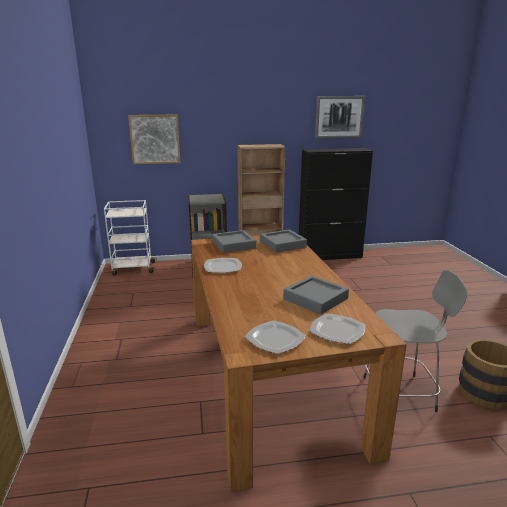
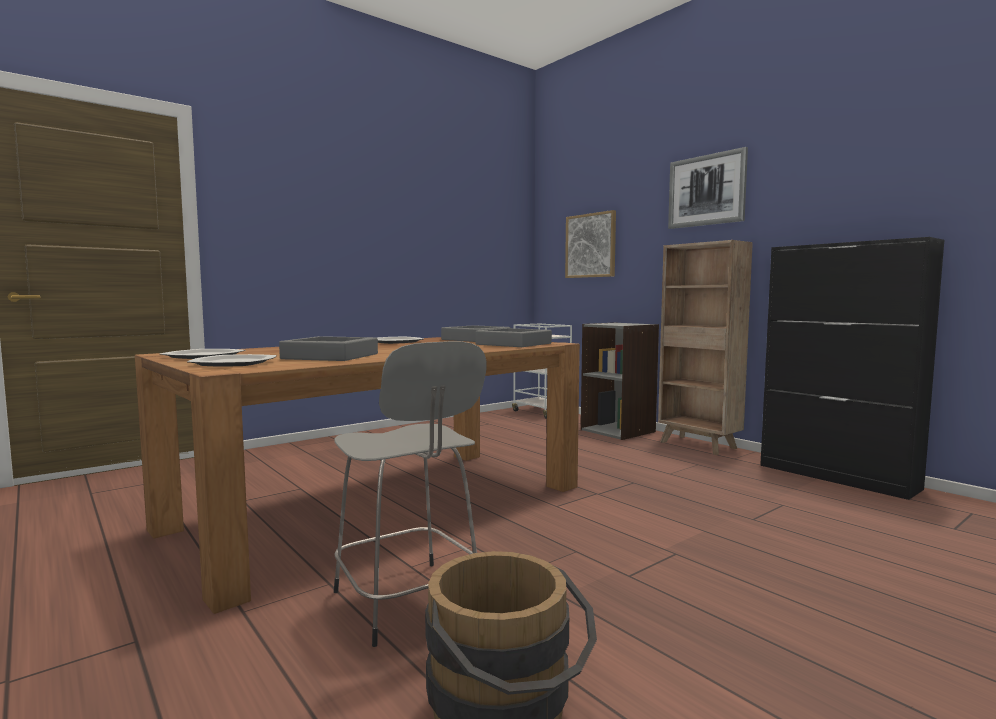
camera: 60 degrees right, 15 degrees down
(339, 117) = (880, 180): picture -> picture (706, 190)

